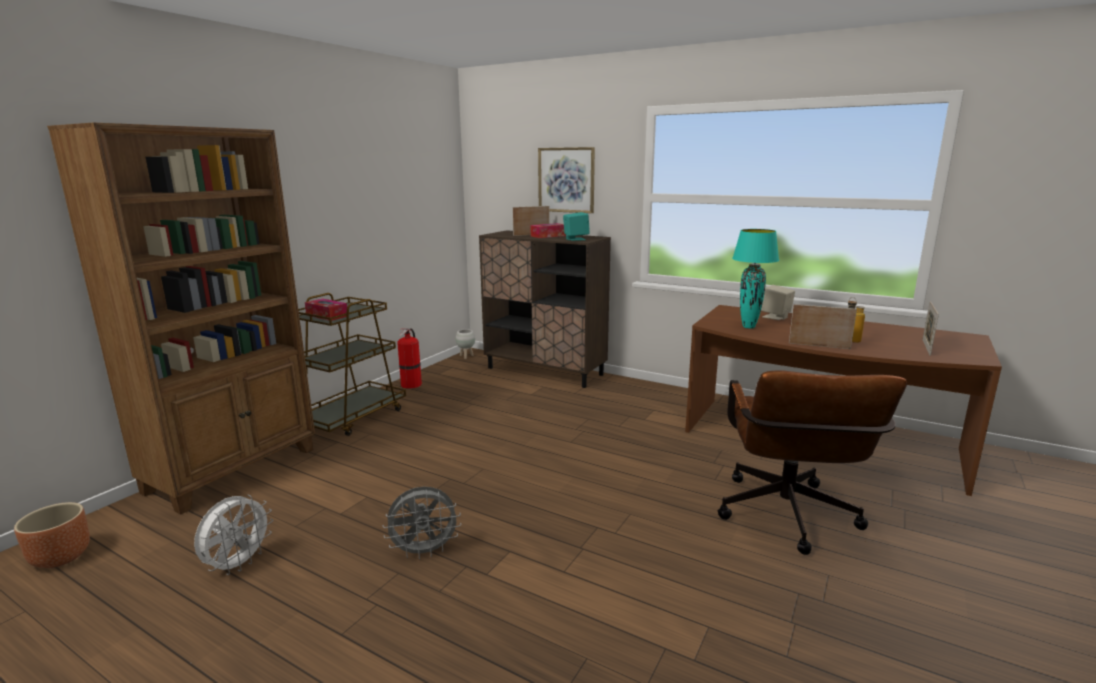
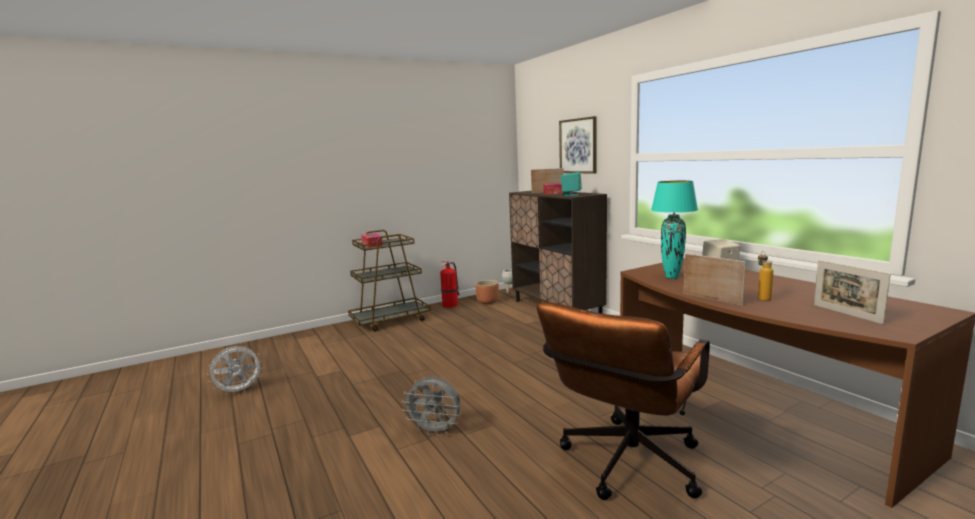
camera: 30 degrees right, 5 degrees down
(61, 558) = (179, 367): brown planter -> brown planter (487, 302)
(234, 470) = (296, 339): brown bookcase -> none
(425, 551) = (332, 411): grey fan -> grey fan (435, 431)
(926, 347) = (846, 314): picture frame -> picture frame turned 75 degrees counterclockwise

